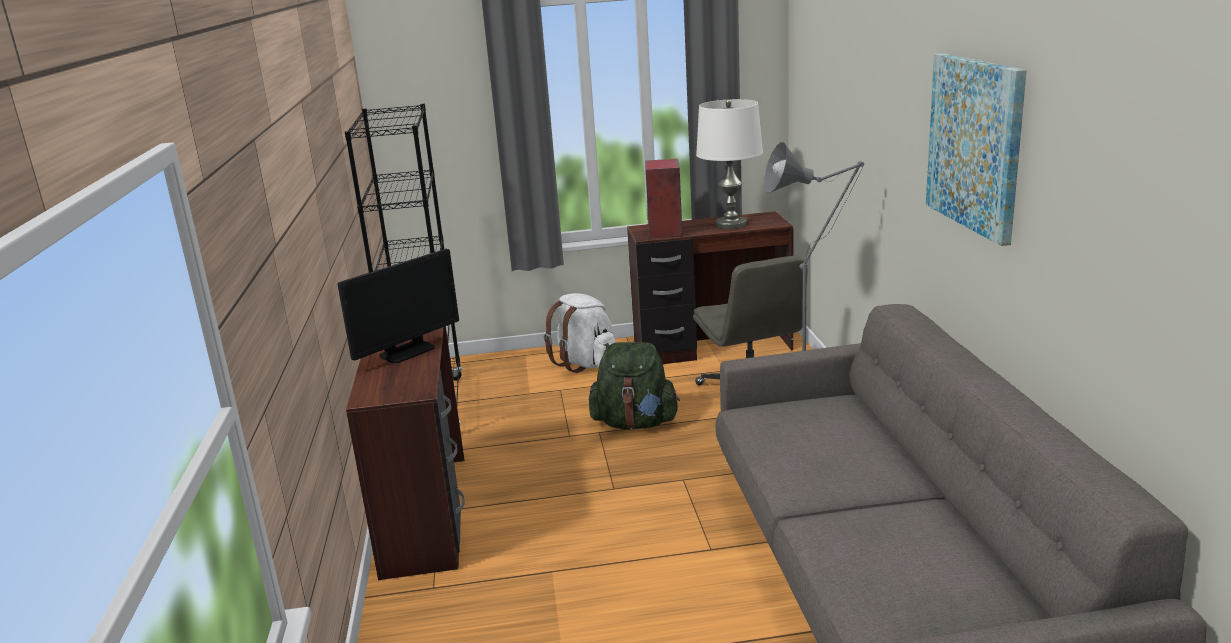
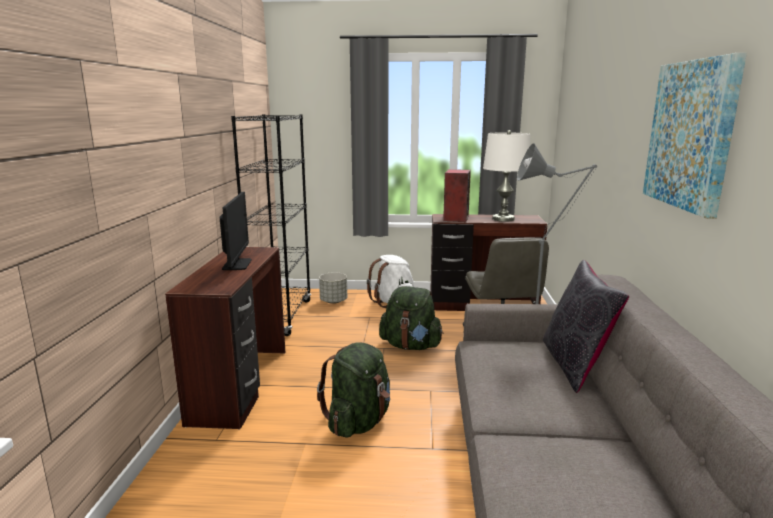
camera: 10 degrees right, 5 degrees down
(407, 352) = (237, 264): monitor -> monitor turned 60 degrees counterclockwise
(496, 372) = (333, 301): none -> grey planter
(607, 534) = (358, 422): none -> green backpack
(868, 421) = (575, 365): none -> black pillow

